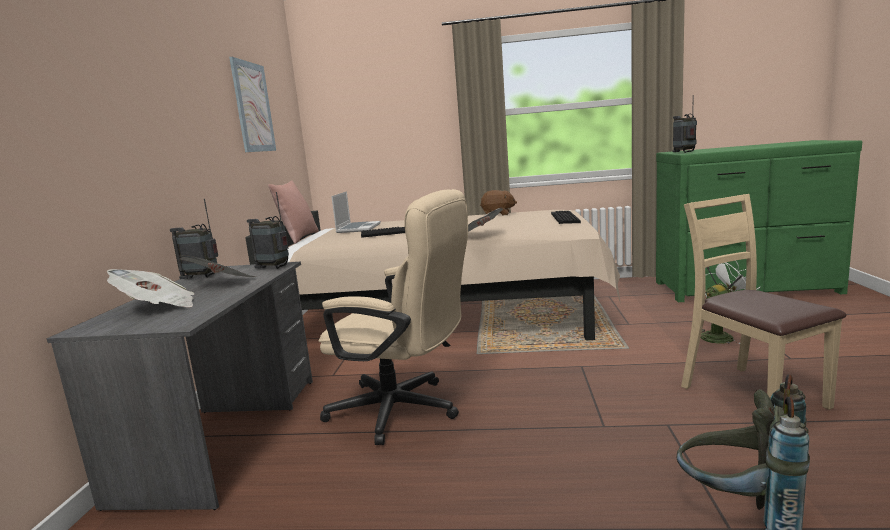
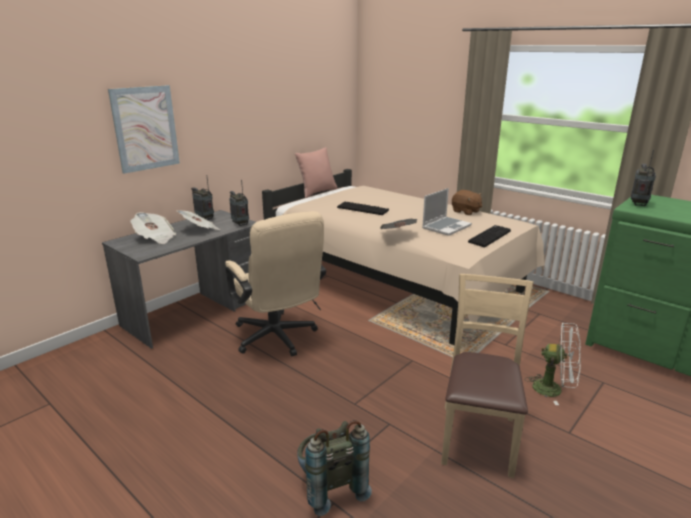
camera: 35 degrees right, 10 degrees up
(253, 107) = (294, 95): picture -> picture (145, 128)
(358, 228) = (356, 195): laptop -> laptop (446, 227)

